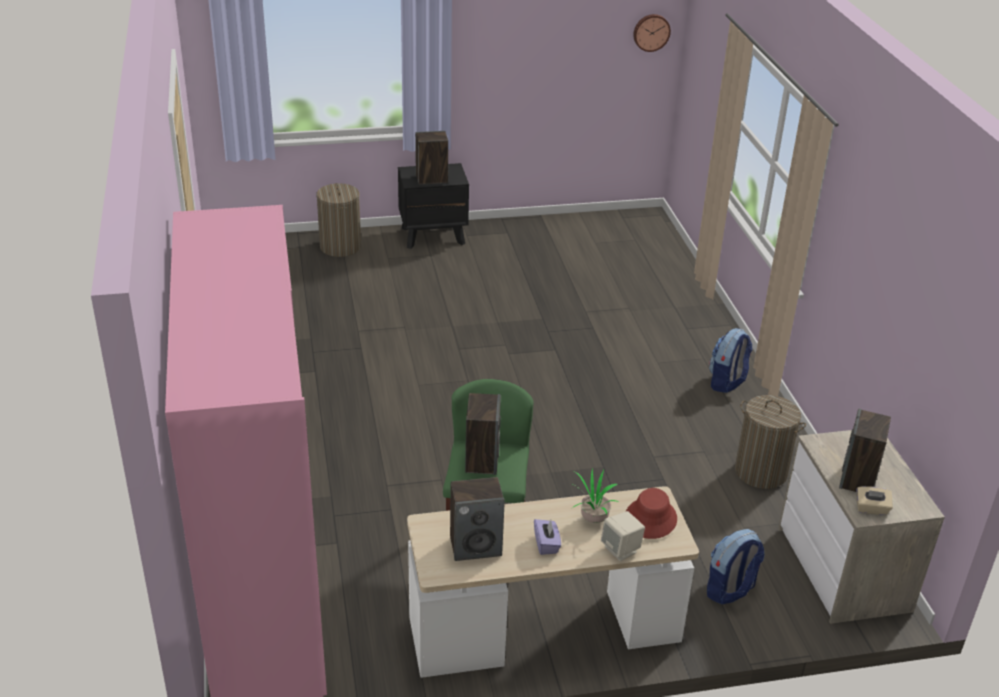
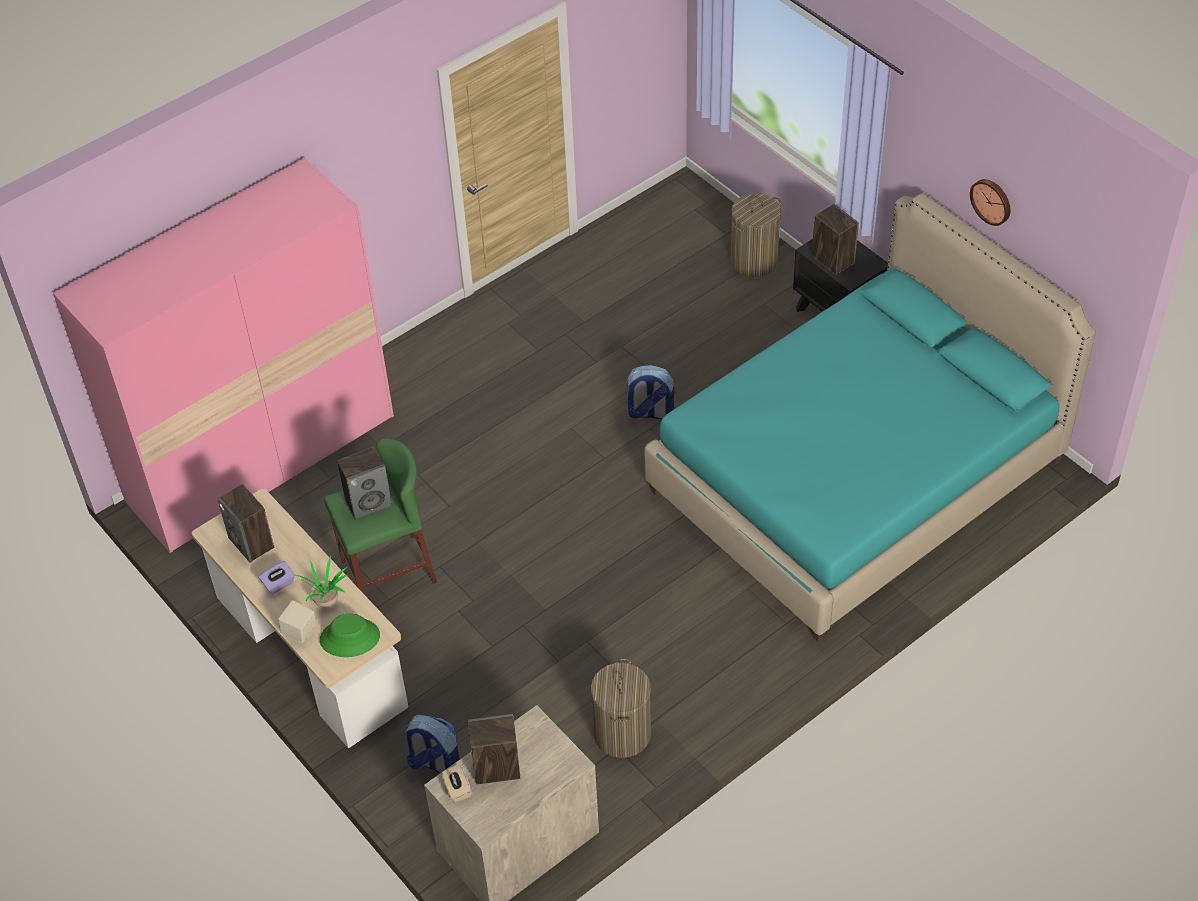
camera: 65 degrees right, 15 degrees up
(590, 282) = (855, 475): none -> turquoise bed
(650, 518) = (350, 638): red hat -> green hat
(651, 32) = (1096, 273): wall clock -> wall clock (992, 201)
(727, 382) = (756, 657): backpack -> backpack (649, 412)

